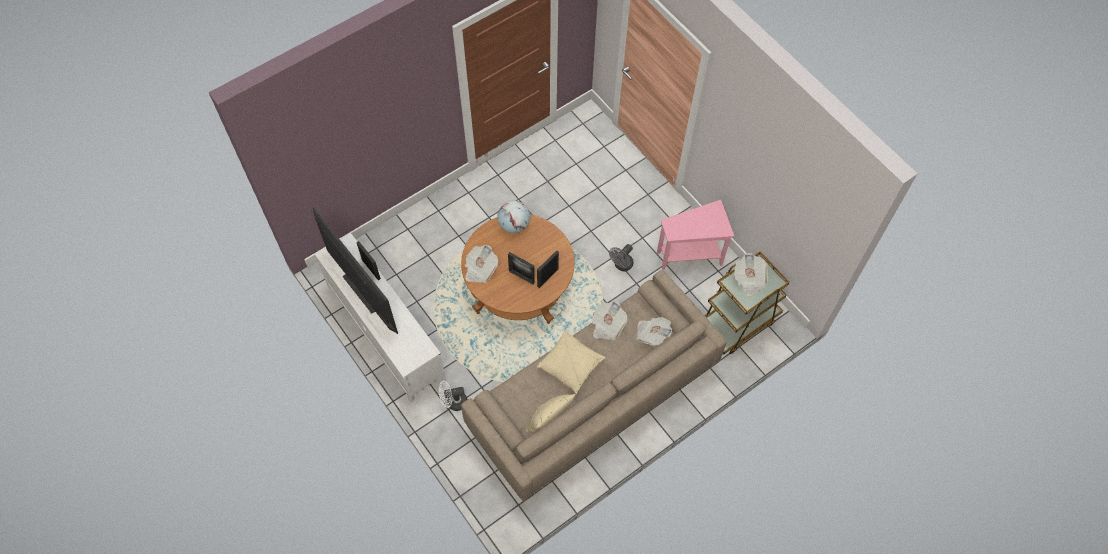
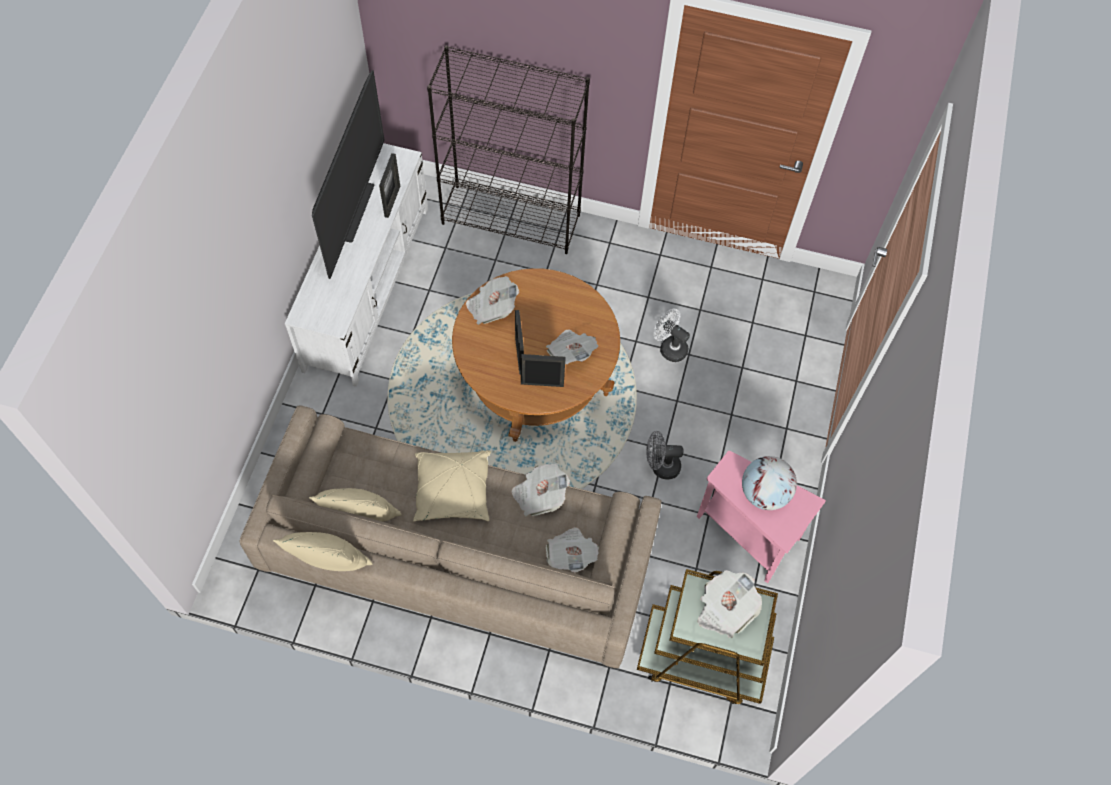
camera: 50 degrees right, 0 degrees up
(408, 228) = (512, 219): none -> black bookcase
(453, 402) = (334, 413): white fan -> white fan (669, 347)
(514, 225) = (580, 301): globe -> globe (764, 493)
(541, 251) = (571, 353): none -> newspaper
(573, 447) = (330, 563): none -> beige pillow

